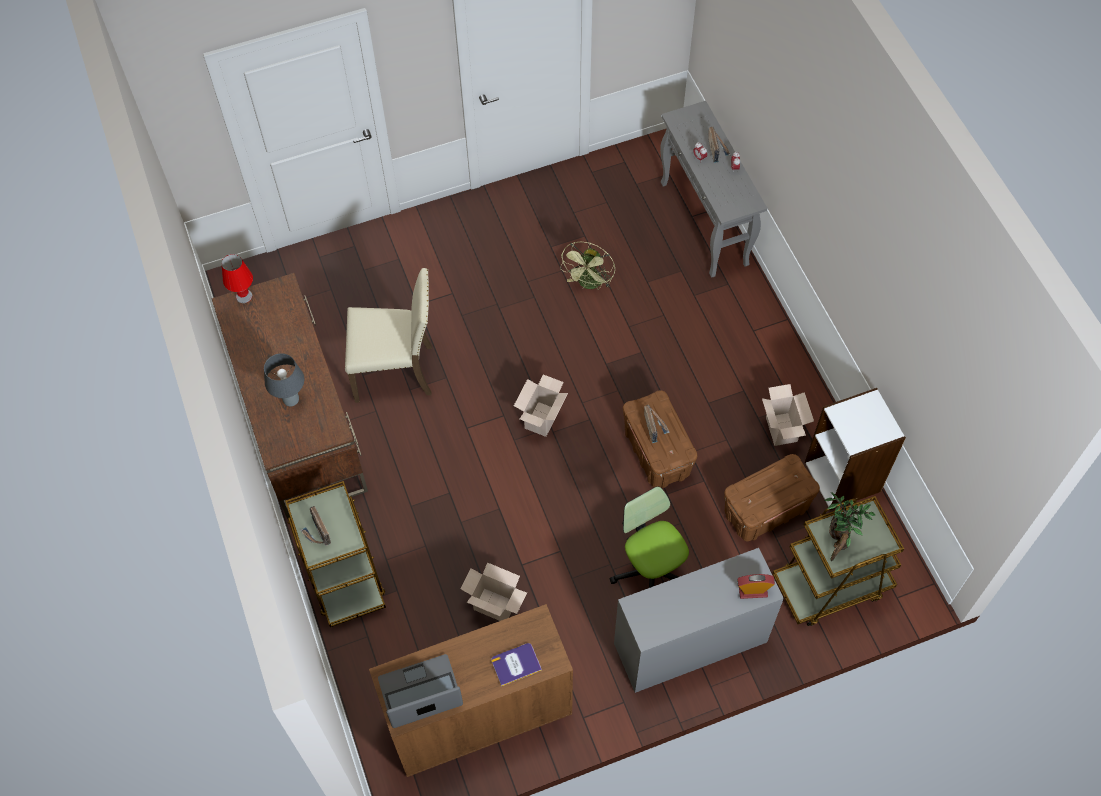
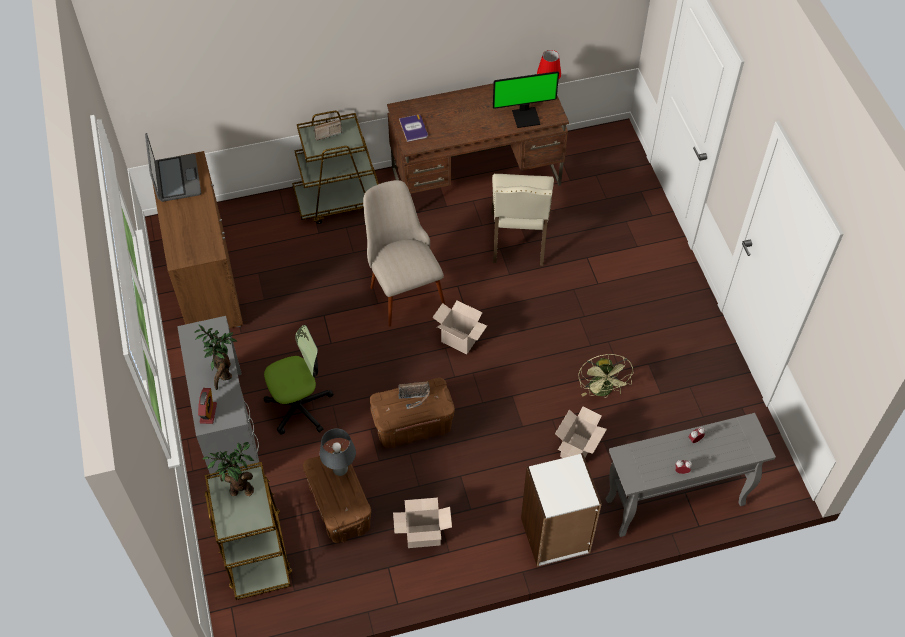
camera: 95 degrees right, 5 degrees down
(286, 315) = (526, 116): none -> monitor
(292, 400) = (444, 119): grey table lamp -> grey table lamp (340, 470)
(473, 484) = (402, 287): none -> beige chair
(496, 605) = (292, 295): cardboard box -> cardboard box (577, 451)
(516, 664) = (182, 235): book -> book (413, 128)
(589, 284) = (602, 391): green fan -> green fan turned 120 degrees counterclockwise
(699, 584) = (224, 374): none -> potted plant
(717, 149) = (706, 458): radio -> none
(843, 476) = (364, 583): white bookcase -> white bookcase (555, 536)

